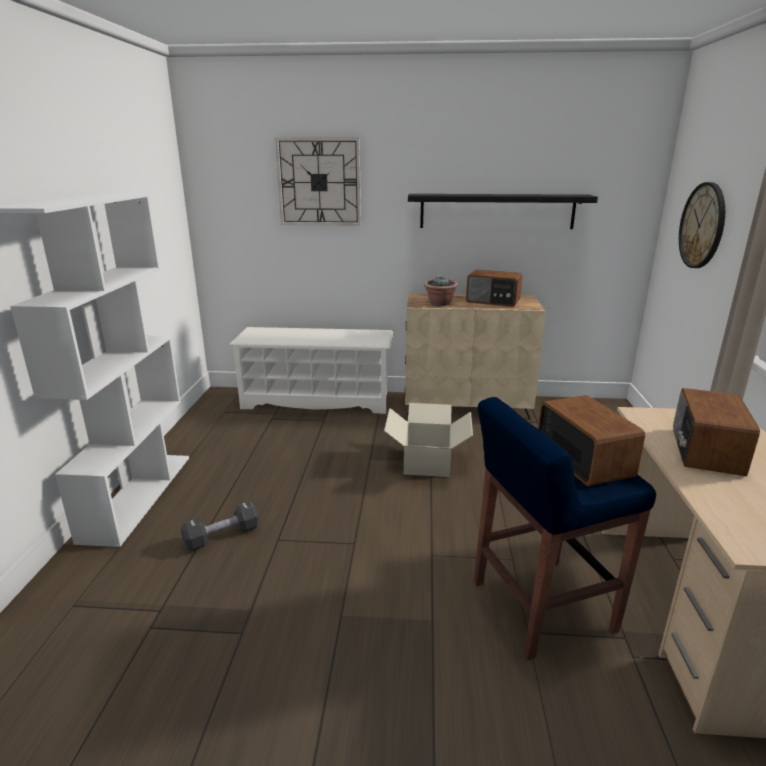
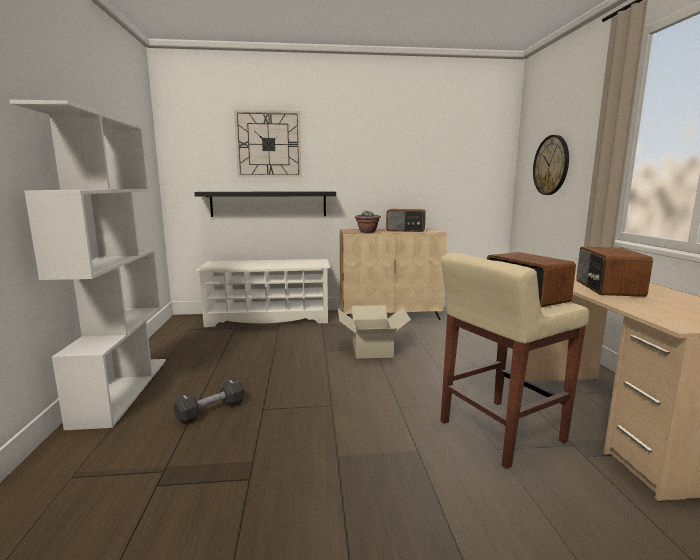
camera: 10 degrees left, 10 degrees down
(497, 211) = (402, 166): black shelf -> black shelf (268, 204)
(539, 606) = (499, 432): blue stool -> beige stool

